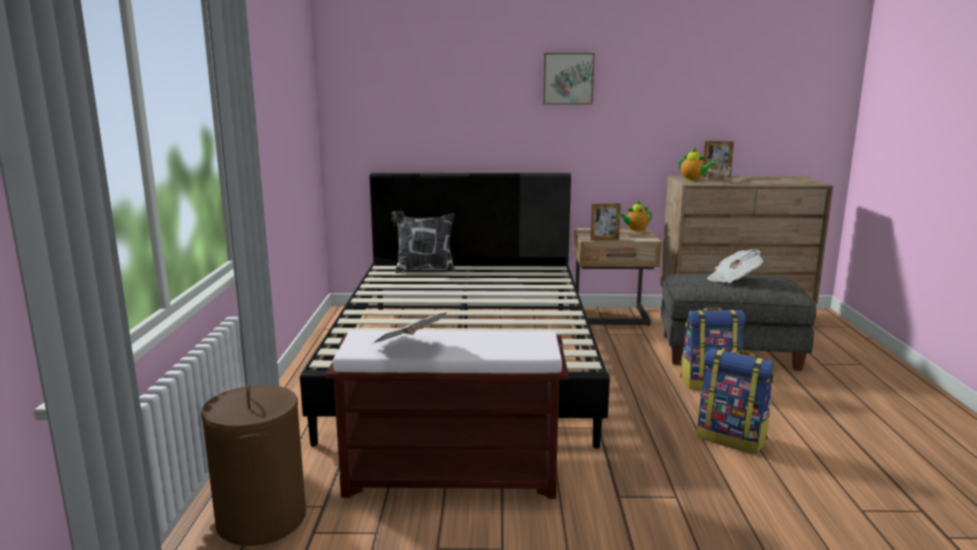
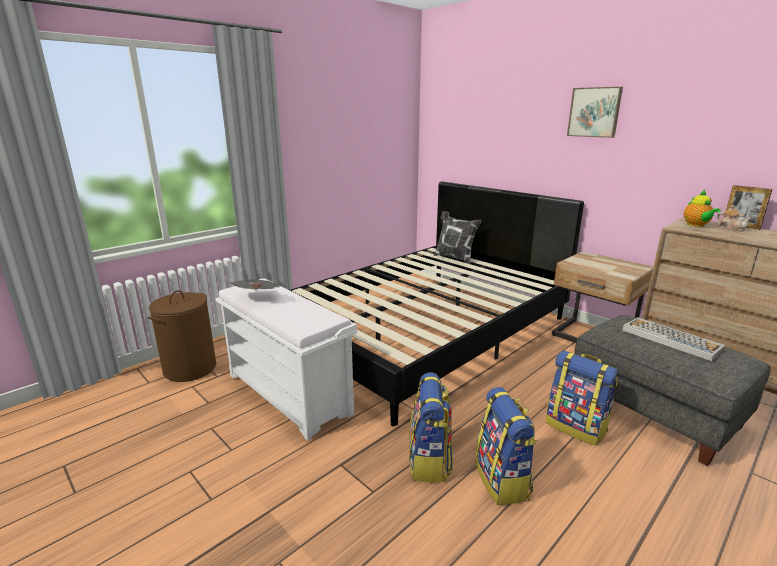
camera: 45 degrees right, 5 degrees up
(453, 476) = (289, 394): brown bench -> white bench
(604, 239) = (582, 266): picture frame -> none
(635, 230) = (635, 265): teapot -> none
(671, 454) = (430, 461): none -> backpack
(733, 279) = (670, 339): newspaper -> keyboard

